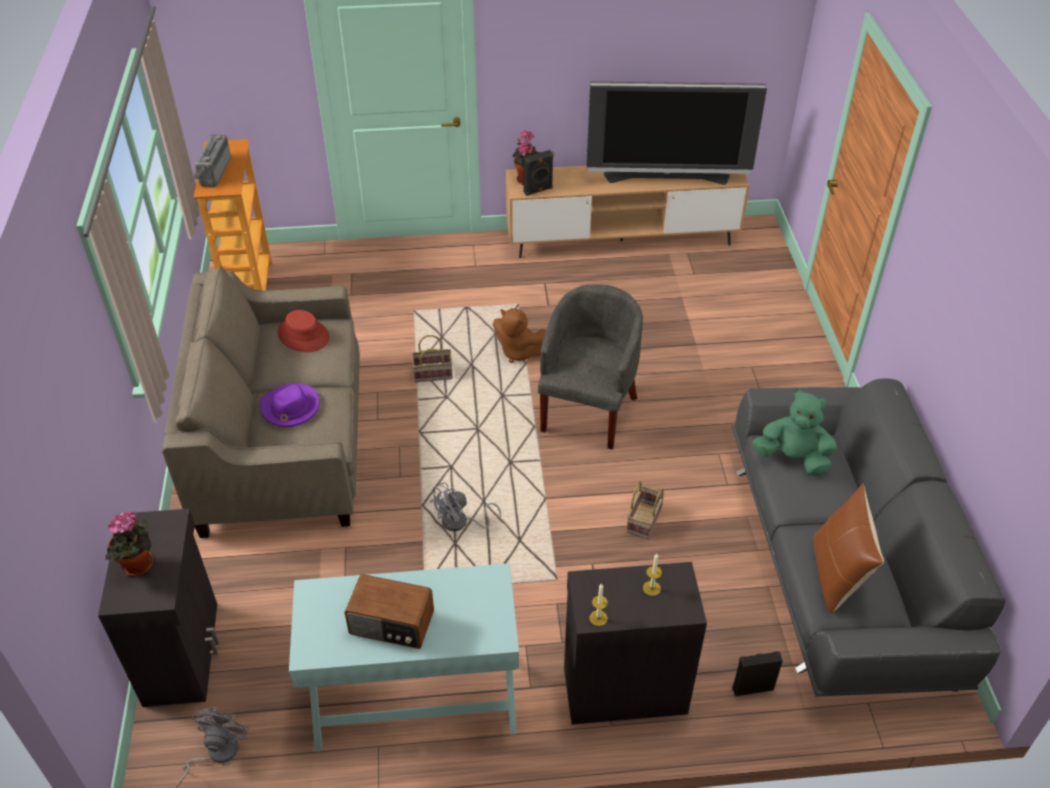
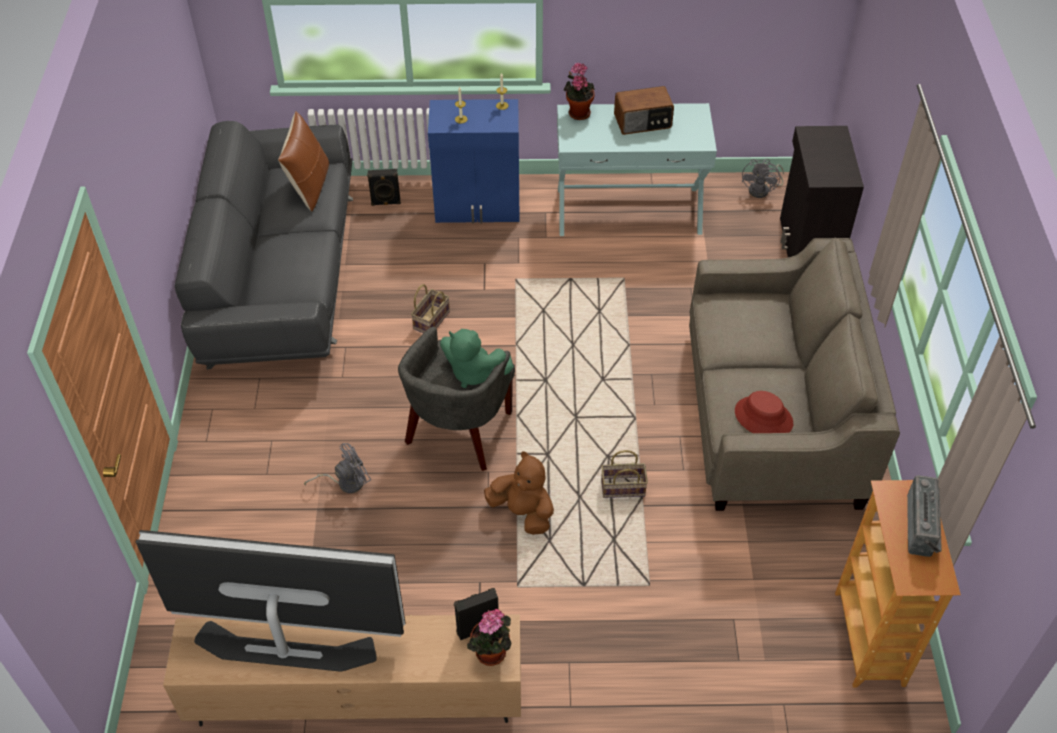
camera: 175 degrees left, 5 degrees up
(138, 567) = (831, 151): potted plant -> potted plant (578, 112)
(290, 408) = (757, 335): purple hat -> none
(392, 624) = (643, 122): radio -> radio turned 150 degrees clockwise
(460, 523) = (594, 328): grey fan -> grey fan (345, 482)
(623, 689) = (478, 207): black cabinet -> blue cabinet
(793, 458) = (299, 271): green plush toy -> green plush toy (473, 372)

